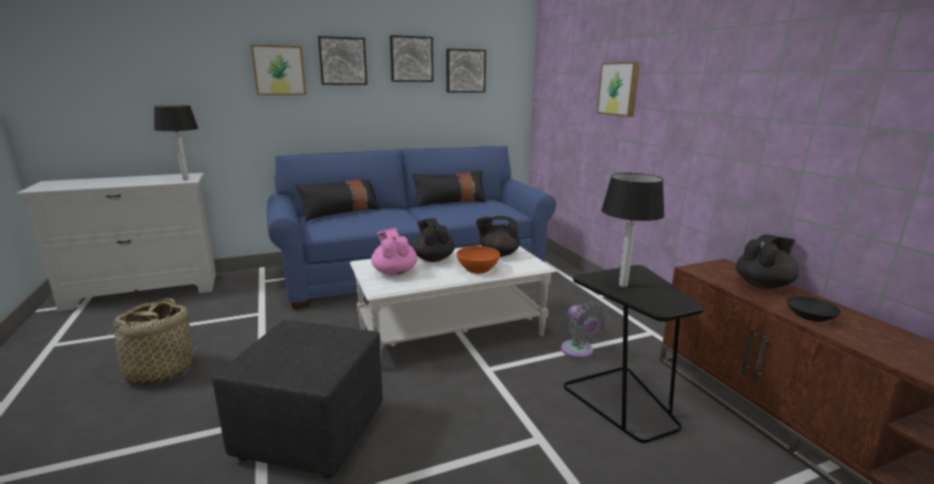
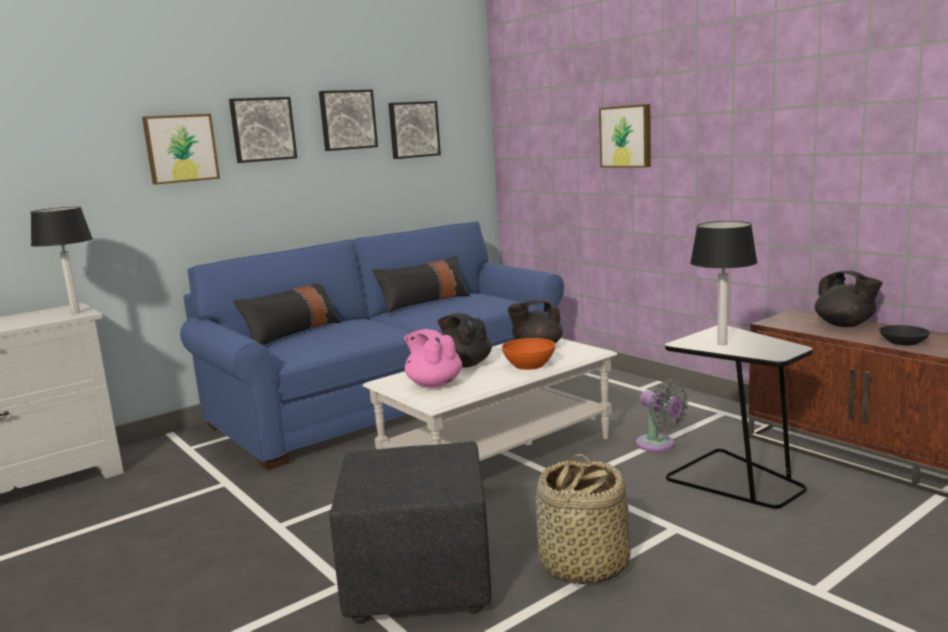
camera: 15 degrees left, 5 degrees down
(159, 371) = (149, 569): basket -> basket (582, 565)
(763, 284) = (845, 325): black teapot -> black teapot turned 105 degrees clockwise

